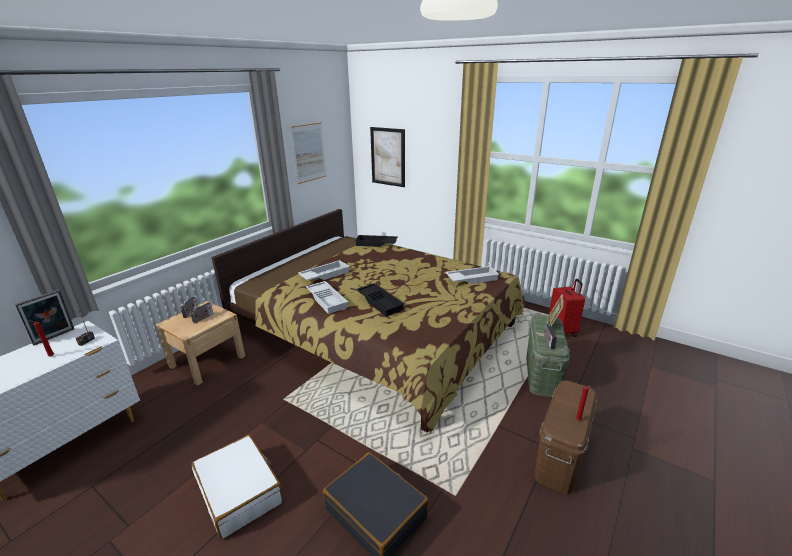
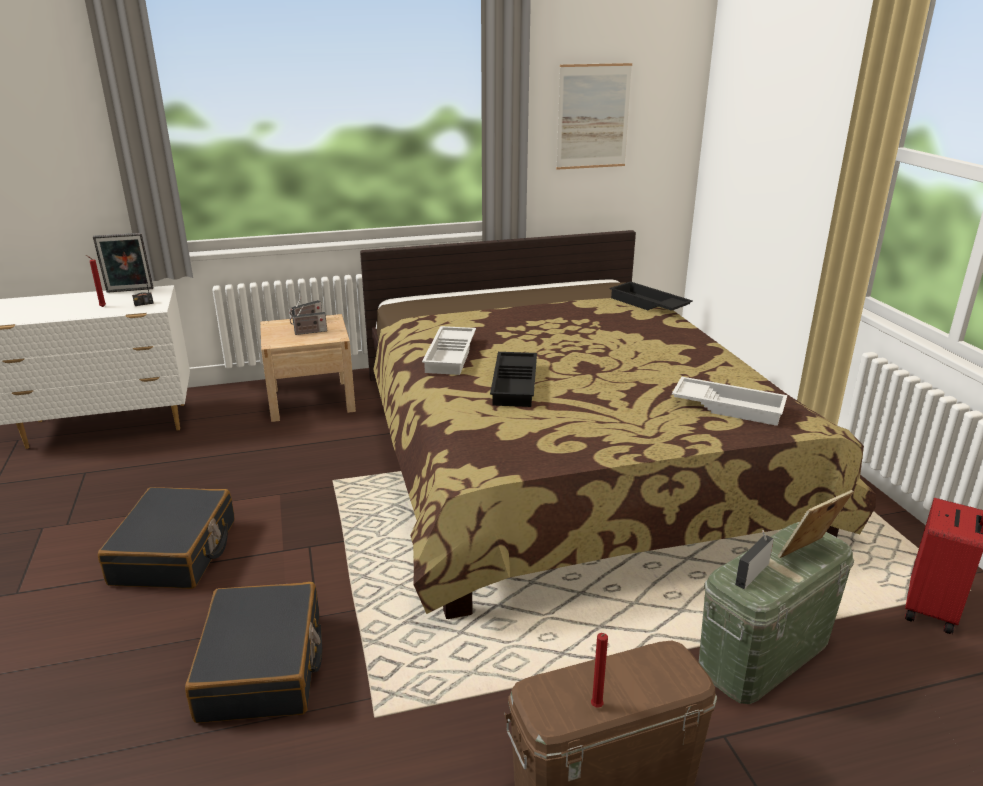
camera: 40 degrees right, 0 degrees up
(240, 492) = (175, 552): white suitcase -> black suitcase
(324, 275) = (499, 323): white tray -> none
(388, 157) = (747, 144): picture -> none

